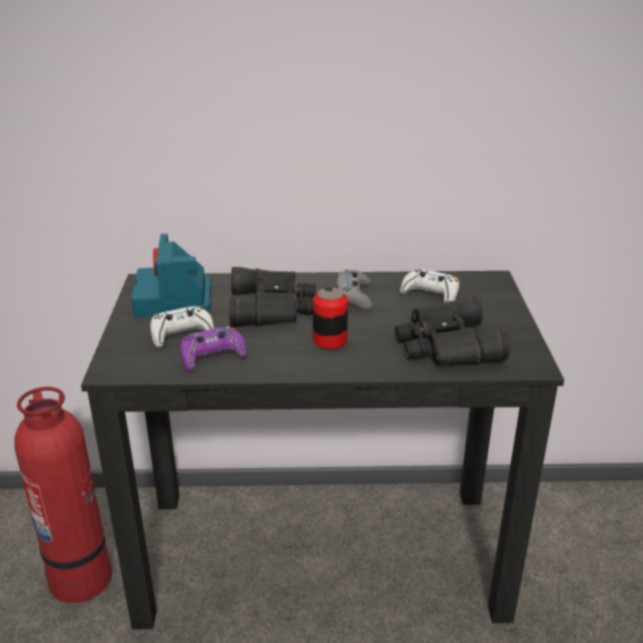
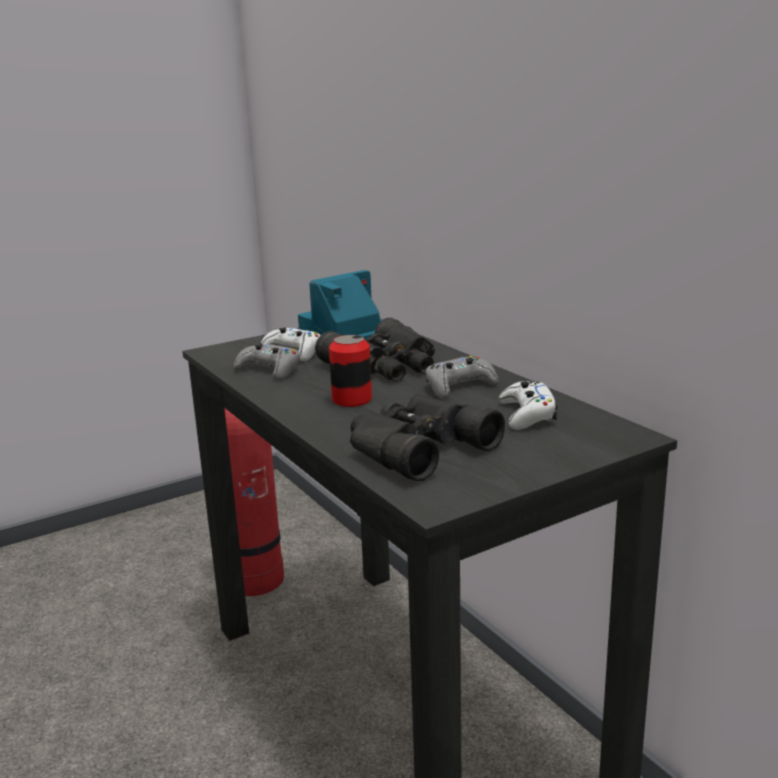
camera: 60 degrees right, 10 degrees down
(212, 356) = (269, 370): purple game controller -> grey game controller

